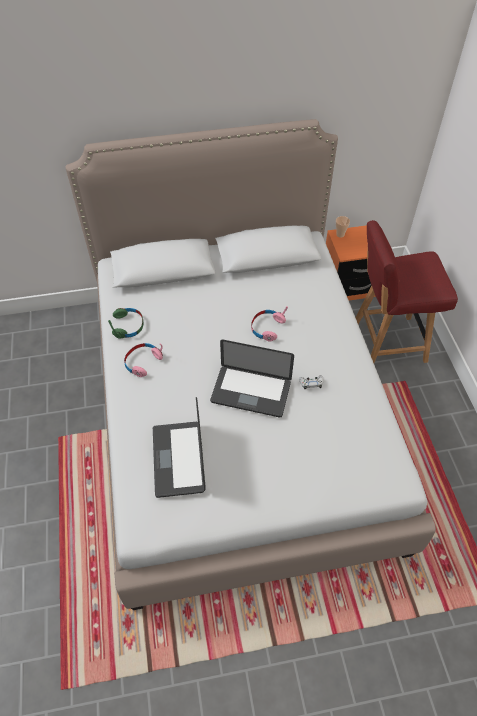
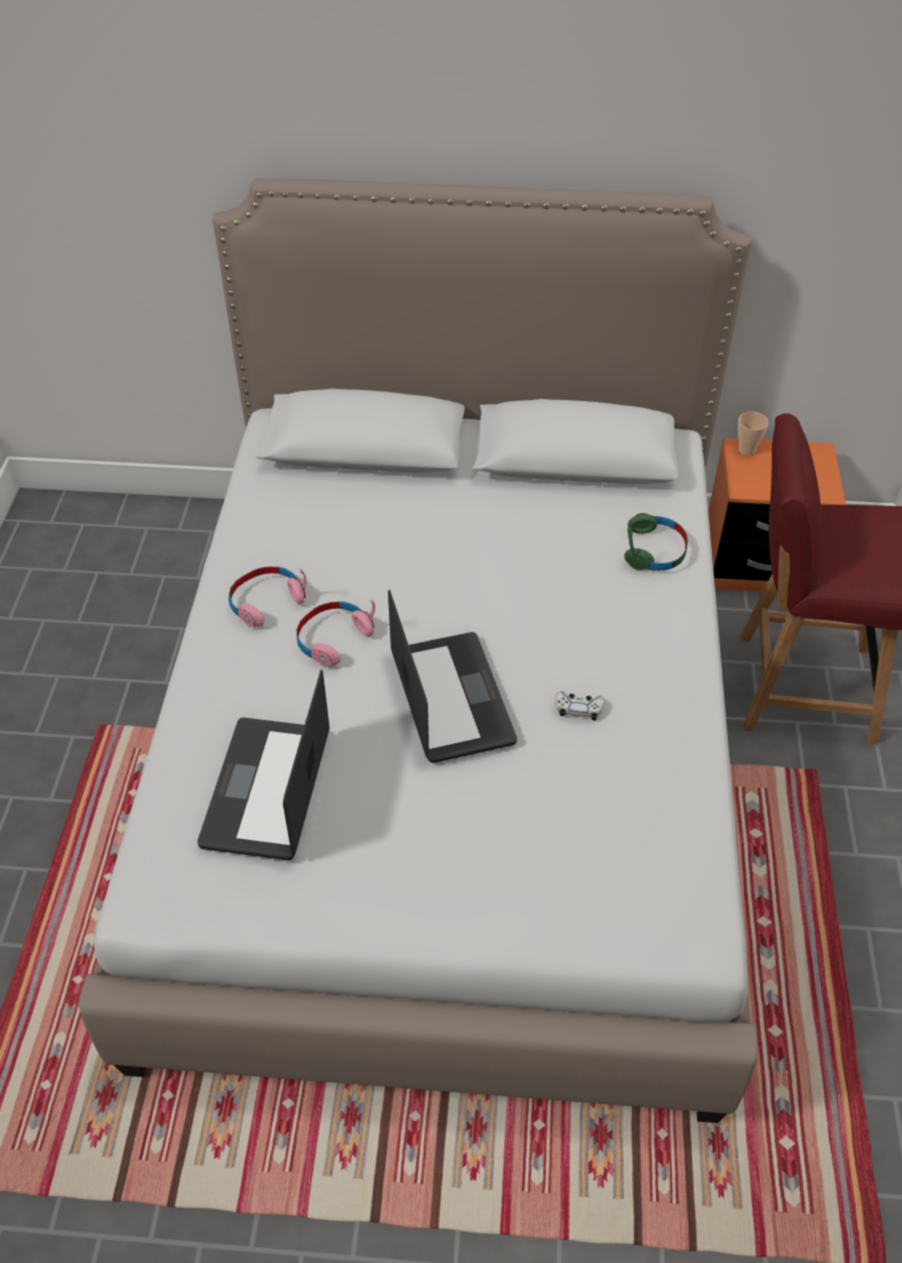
camera: 15 degrees right, 5 degrees down
(128, 326) = (263, 533): green headphones -> green headphones (654, 551)
(251, 392) = (451, 698): laptop -> laptop turned 135 degrees counterclockwise
(267, 328) = (527, 588): pink headphones -> pink headphones (333, 638)

